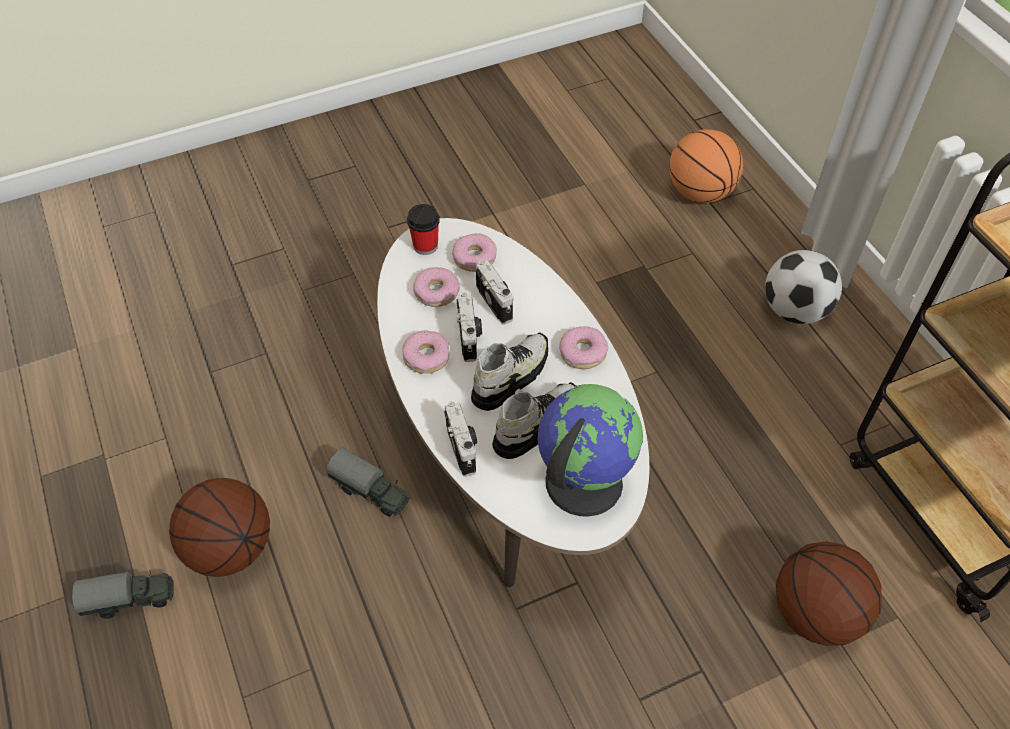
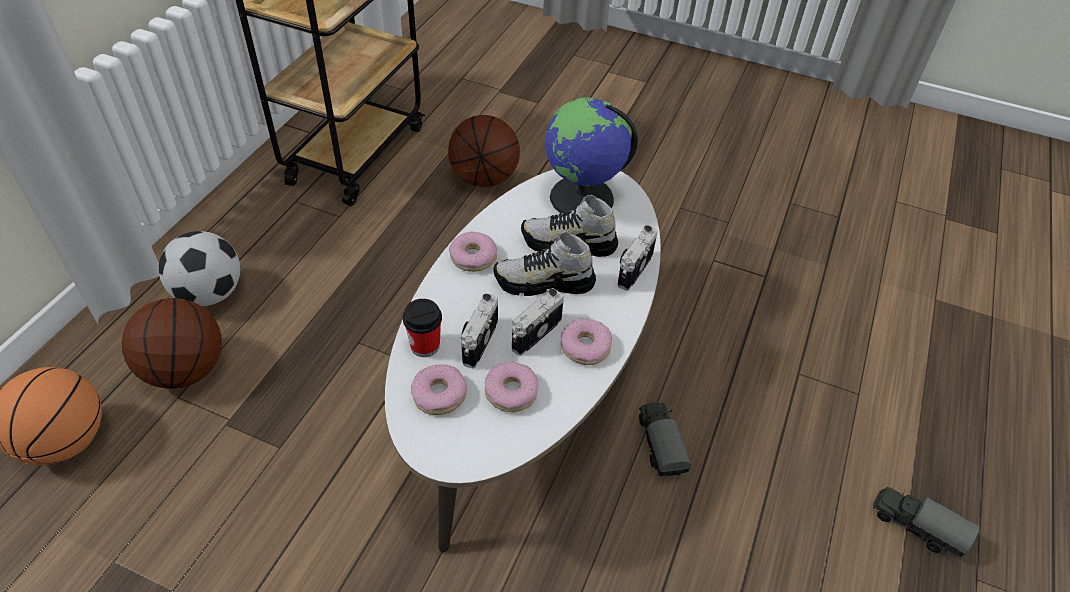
camera: 135 degrees left, 5 degrees down
(230, 548) = (807, 499): basketball -> basketball (185, 370)
(425, 246) = (462, 446): cup -> cup (425, 346)

